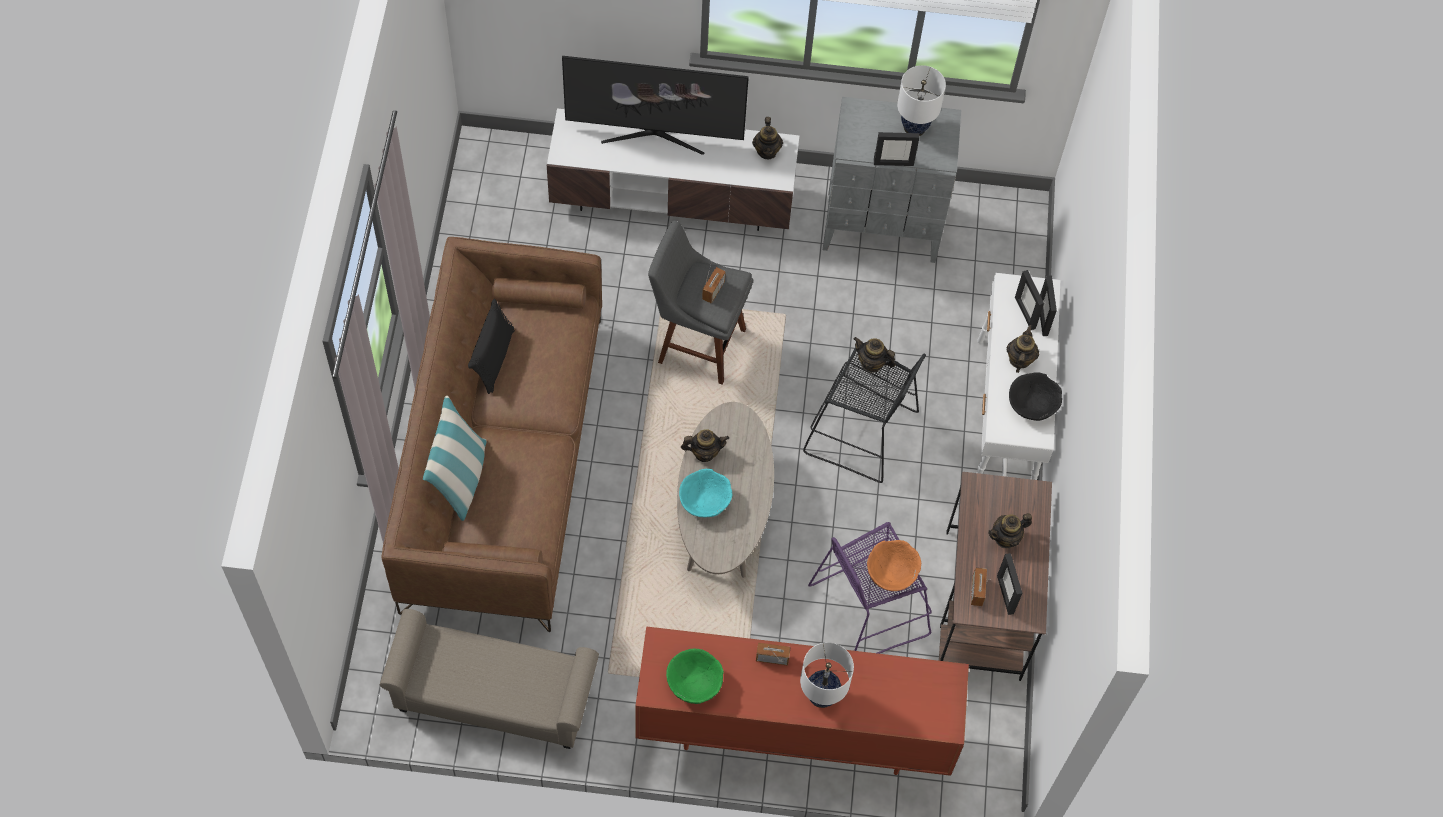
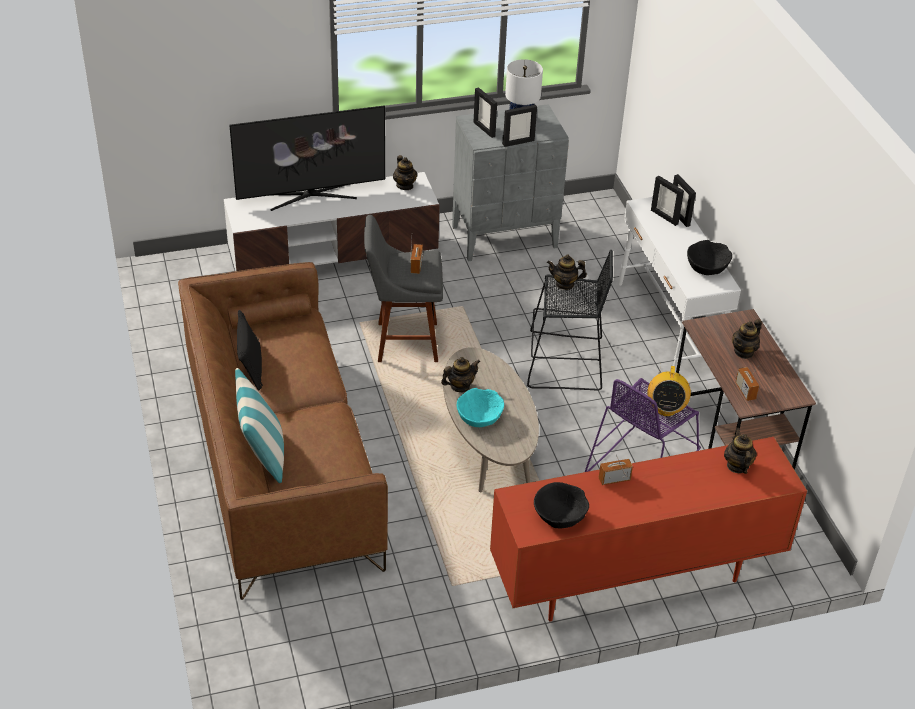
camera: 20 degrees left, 20 degrees down
(494, 696) = (359, 635): beige ottoman -> none
(694, 683) = (559, 517): green bowl -> black bowl
(822, 695) = (671, 492): white table lamp -> none
(892, 573) = (665, 409): orange bowl -> radio
(1006, 594) = (768, 386): picture frame -> picture frame (484, 129)
(1019, 359) = (679, 244): teapot -> teapot (737, 466)

